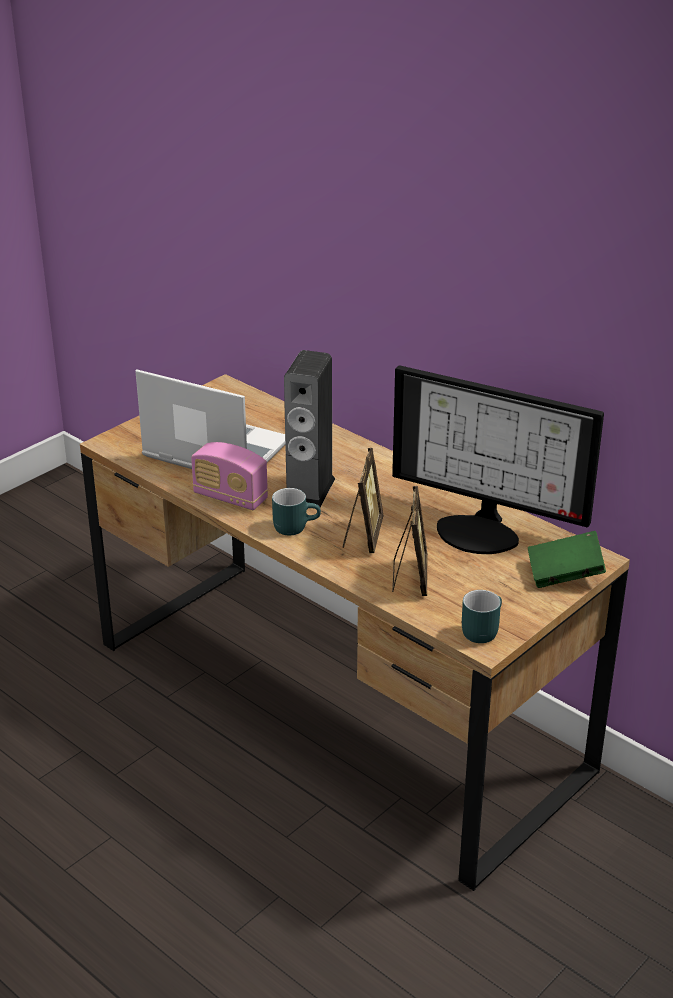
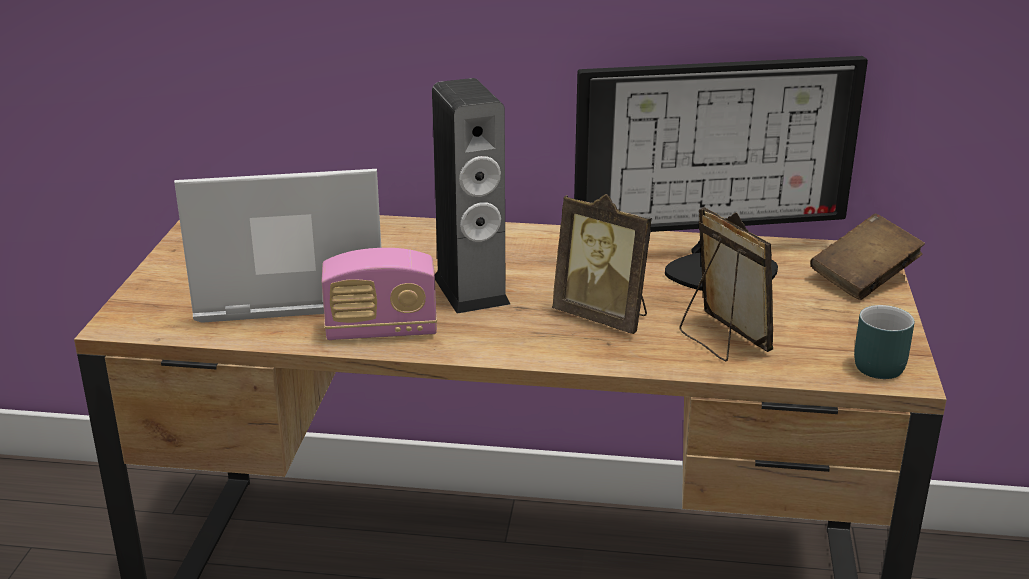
camera: 35 degrees left, 5 degrees down
(295, 526) = (509, 334): turquoise mug -> none
(362, 536) = (604, 317): picture frame -> picture frame turned 150 degrees clockwise
(564, 575) = (864, 278): green book -> brown book

